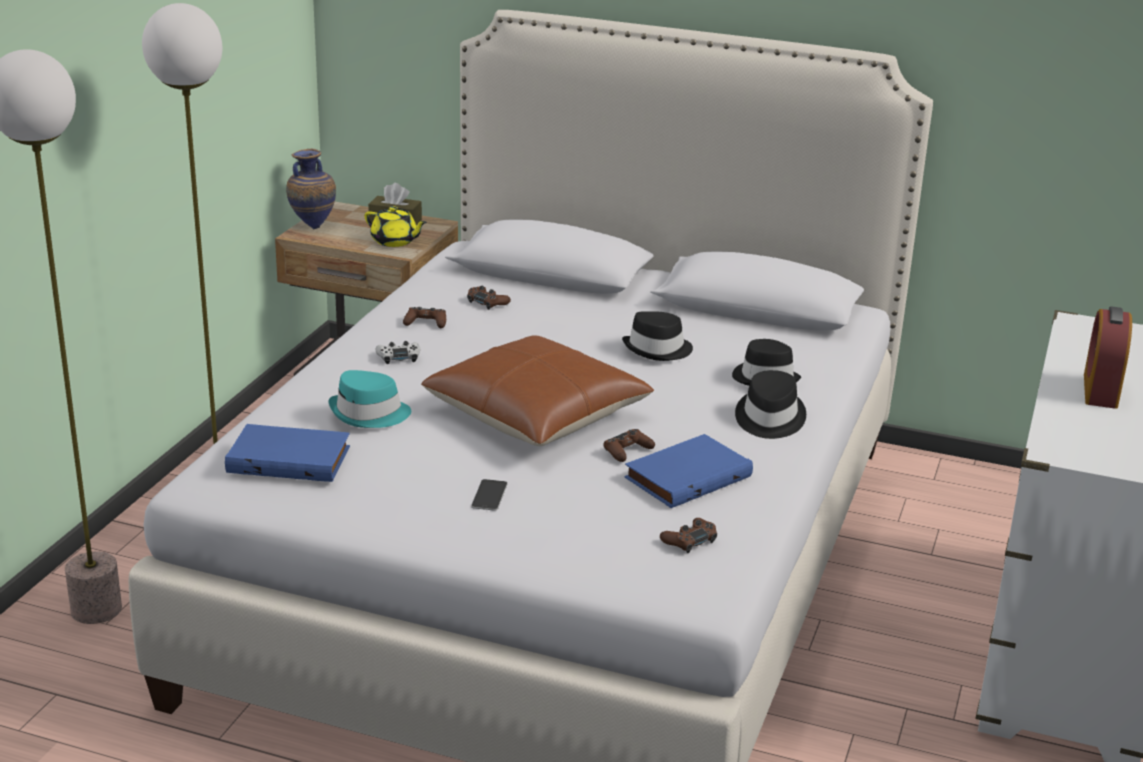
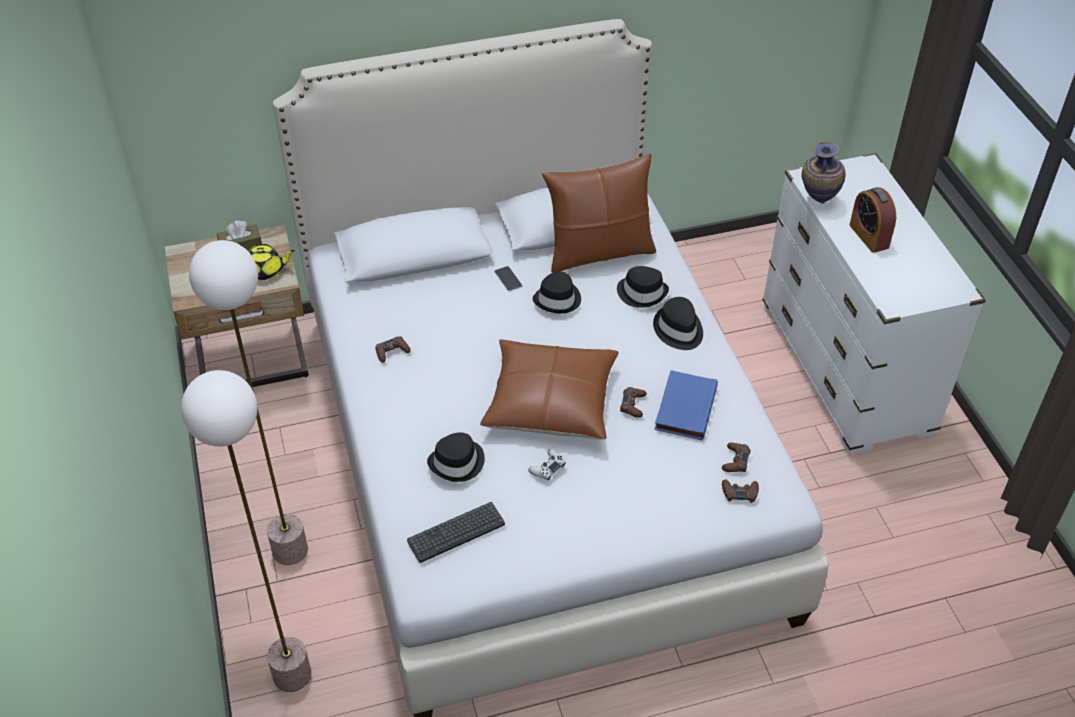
camera: 35 degrees left, 20 degrees up
(290, 458) = (456, 532): blue book -> keyboard
(312, 226) = (187, 284): vase -> vase (817, 201)
(369, 414) = (457, 463): turquoise hat -> black hat
(399, 357) = (412, 396): white game controller -> white game controller (547, 468)
(487, 302) = (408, 309): brown game controller -> brown game controller (739, 493)
(489, 495) = (598, 490): phone -> phone (508, 278)
(757, 334) = (599, 252): none -> brown pillow

